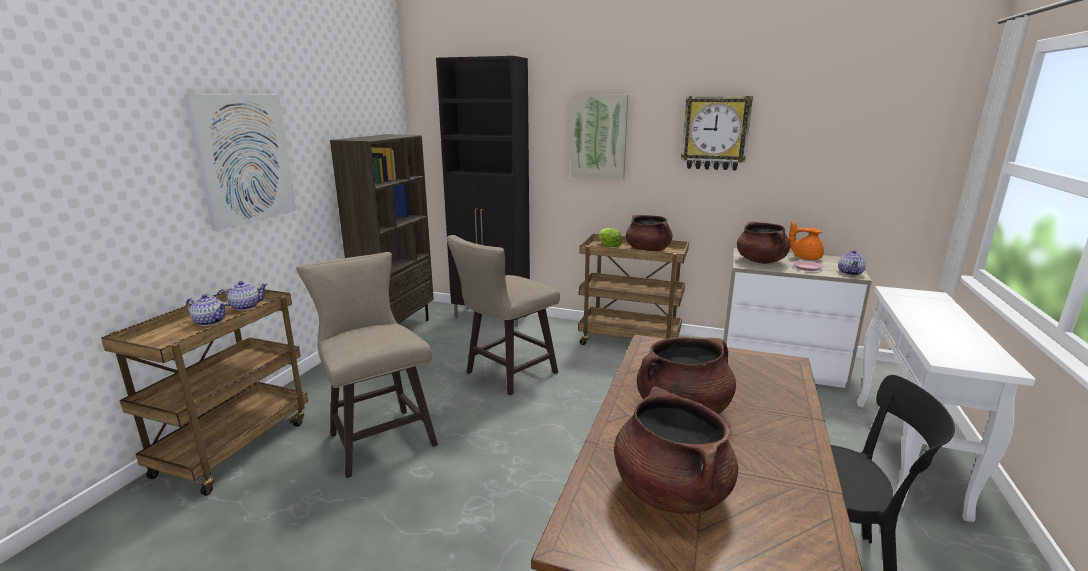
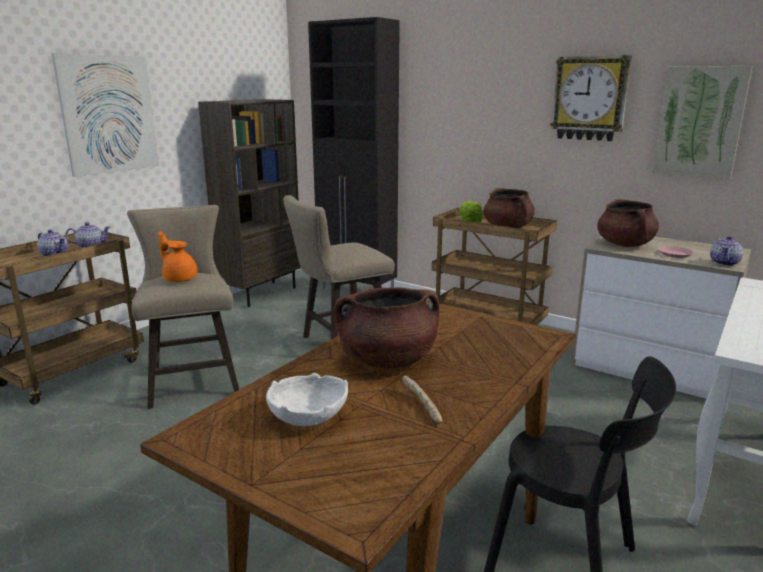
camera: 15 degrees right, 0 degrees up
(599, 137) = (468, 103): picture -> picture (699, 122)
(670, 490) = (307, 417): brown cooking pot -> white bowl
(758, 458) = (420, 406): none -> bread
(805, 257) = (685, 245): orange teapot -> orange teapot (179, 278)

